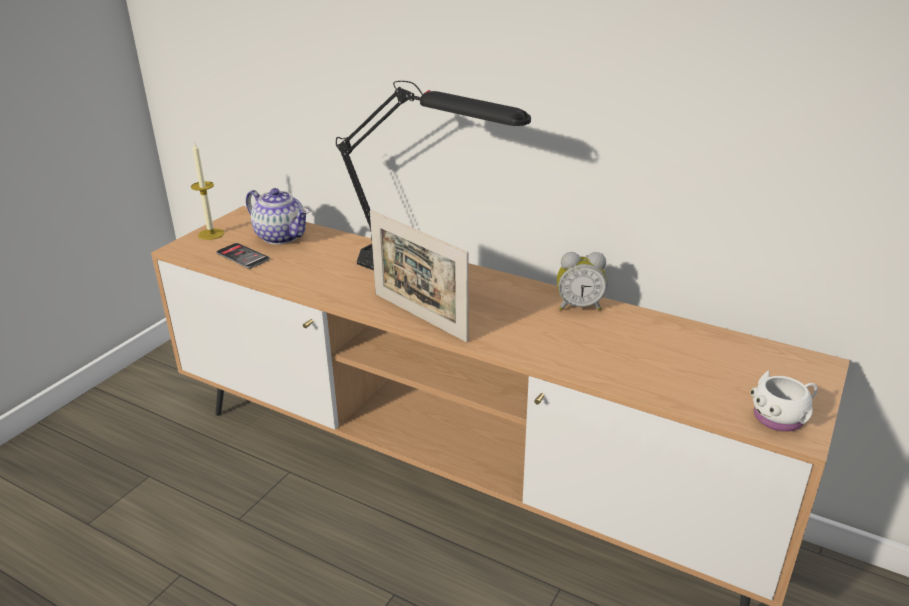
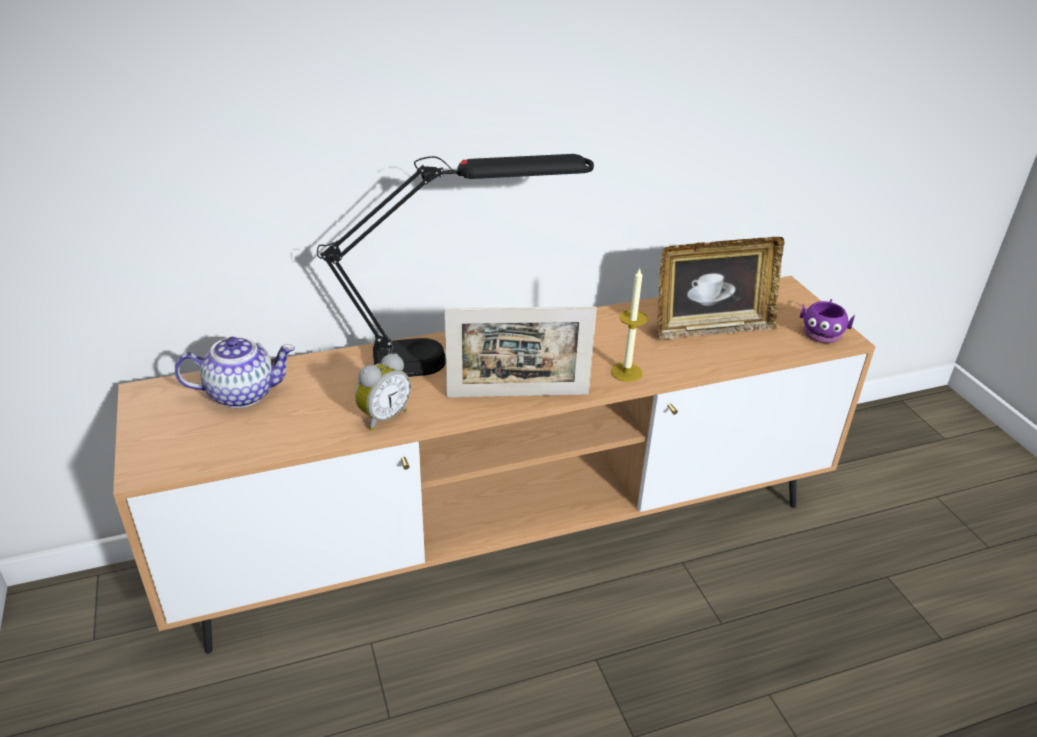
camera: 50 degrees left, 5 degrees up
(211, 234) = (150, 433): candle -> candle (626, 372)
(243, 256) = (243, 436): phone -> none
(579, 306) = (605, 321): alarm clock -> alarm clock (383, 417)
(664, 355) = (711, 328): none -> picture frame
(782, 417) = (822, 332): white mug -> purple mug

